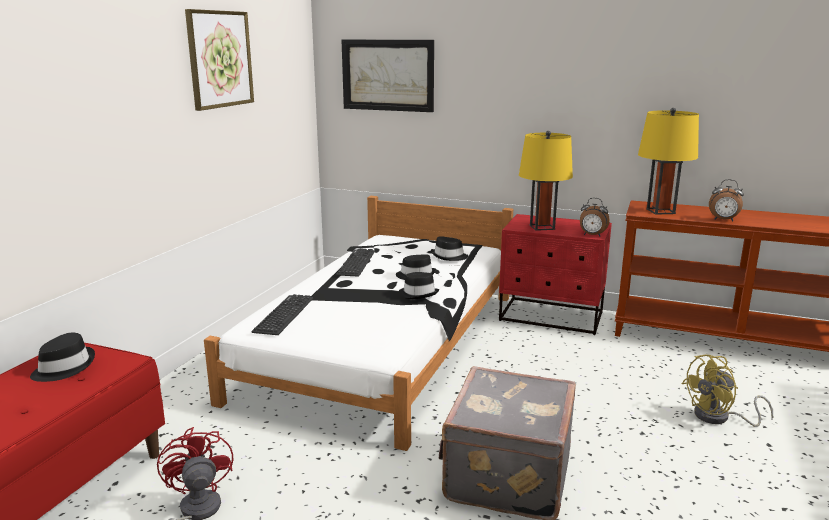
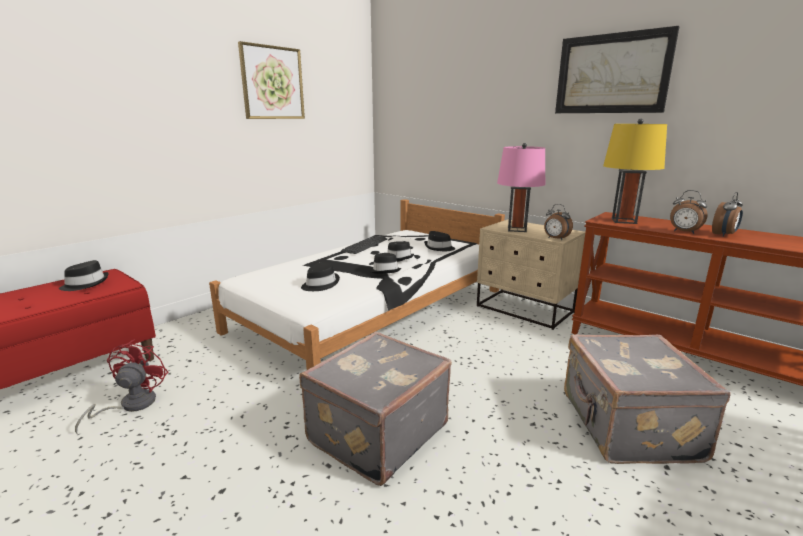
camera: 20 degrees right, 0 degrees up
(284, 315) = (273, 273): keyboard -> none
(360, 321) = (320, 284): none -> black hat
(388, 75) = (418, 103): picture -> picture (611, 74)
(542, 227) = (516, 229): yellow table lamp -> pink table lamp
(551, 317) = (524, 309): red nightstand -> beige nightstand
(719, 418) = (626, 427): yellow fan -> grey suitcase
(757, 220) = (724, 235): none -> alarm clock

